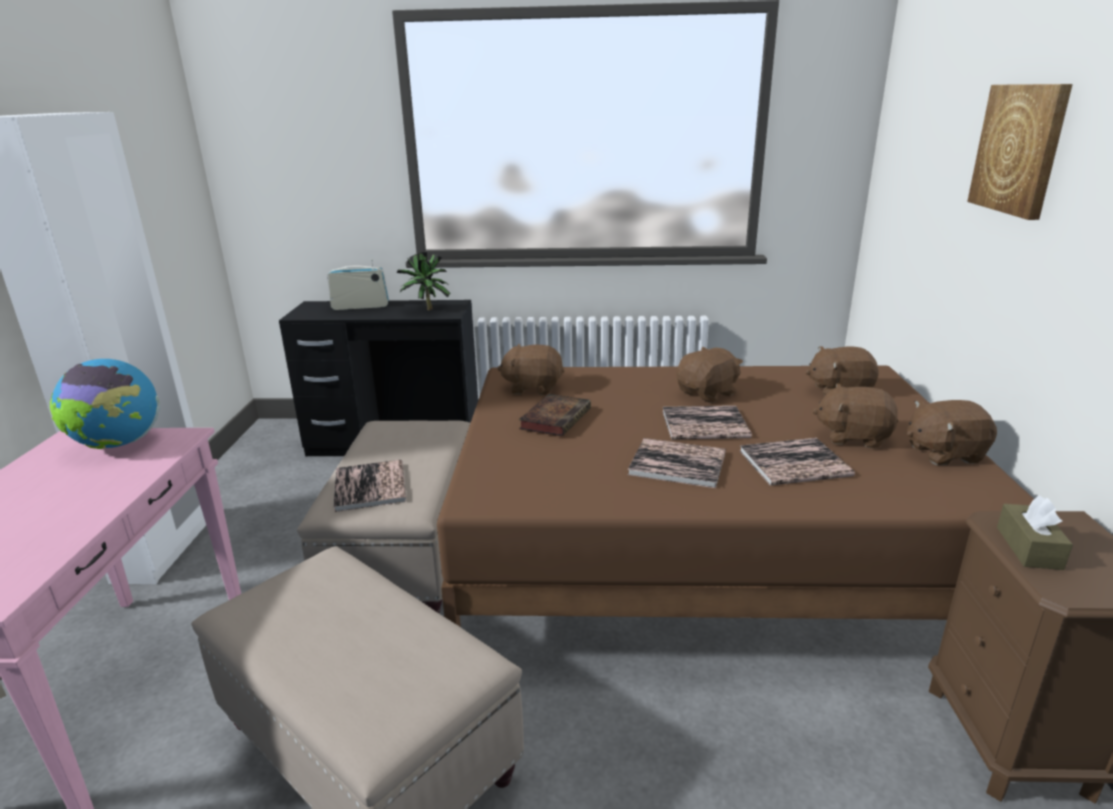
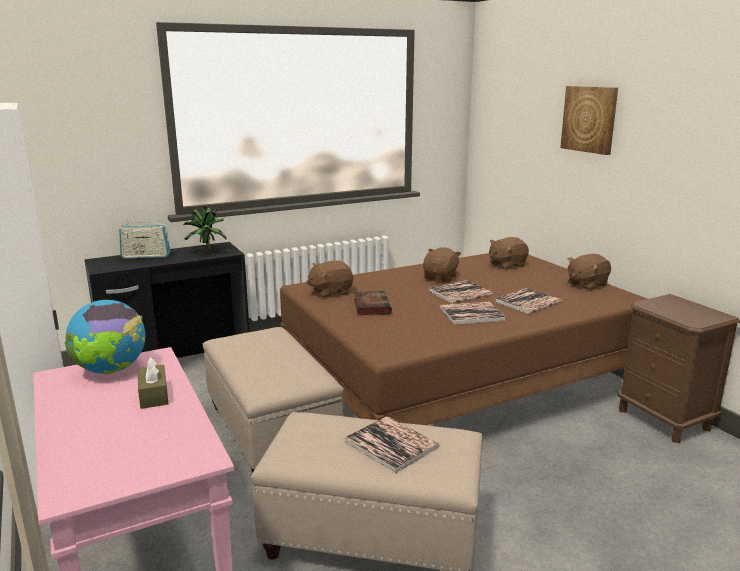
camera: 30 degrees left, 5 degrees down
(360, 306) = (146, 256): radio -> radio turned 150 degrees counterclockwise
(370, 486) = (271, 375): book -> book (391, 444)
(853, 436) = (539, 285): brown plush toy -> none
(1029, 548) = (667, 311): brown tissue box -> brown tissue box (153, 395)

